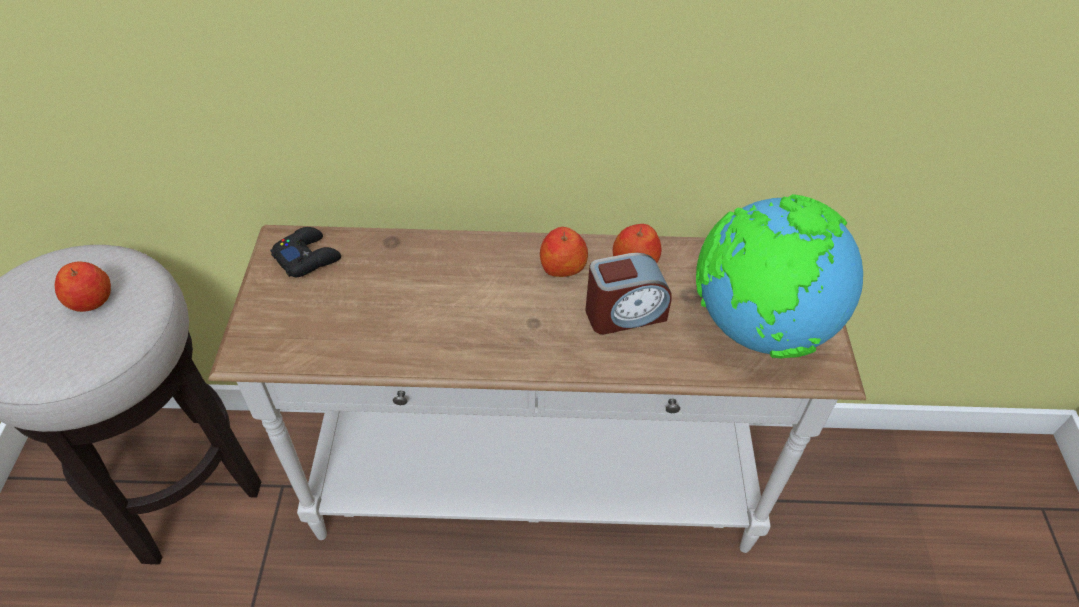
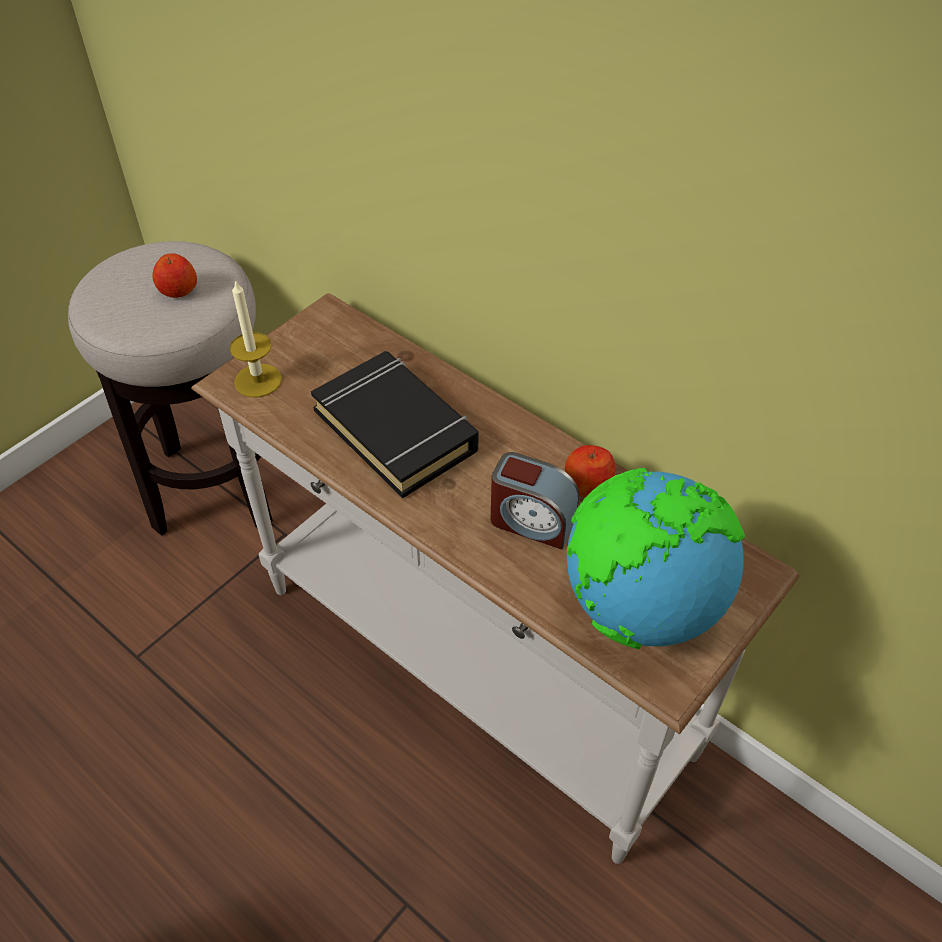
camera: 40 degrees right, 0 degrees up
(275, 335) = (258, 380): none -> candle
(307, 257) = (333, 334): black game controller -> none
(447, 306) = (396, 430): none -> black book
(562, 266) = (520, 452): apple -> none

